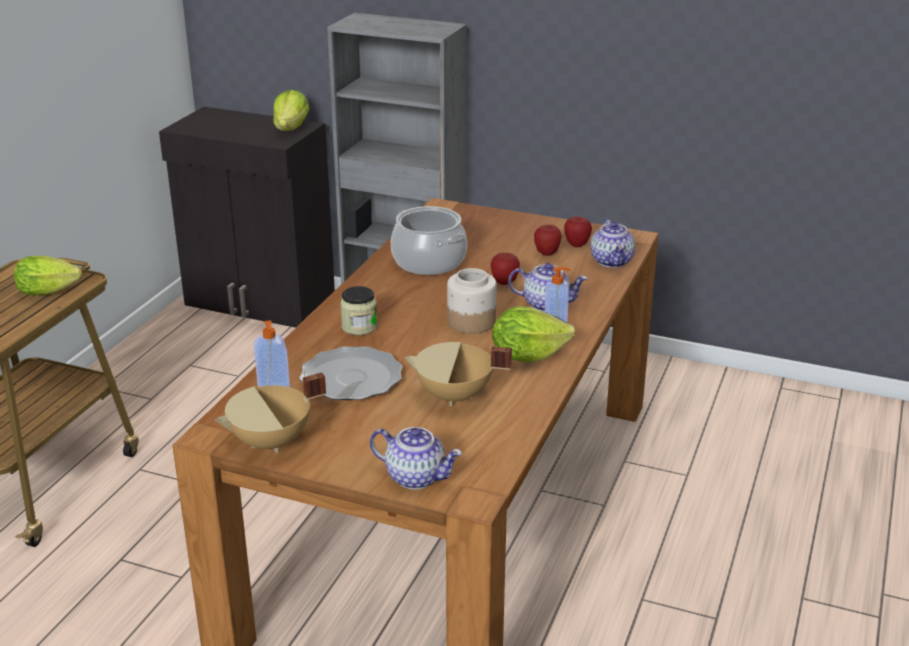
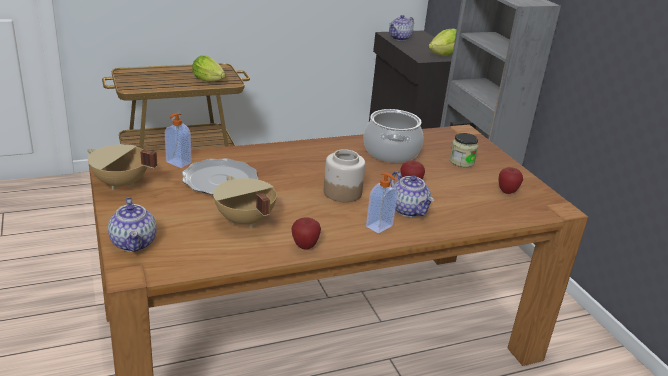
camera: 45 degrees right, 0 degrees up
(359, 327) = (280, 161): jar -> jar (462, 161)
(527, 355) = (332, 227): lettuce -> none
(547, 253) = (475, 185): apple -> apple (305, 246)
(612, 261) = (511, 213): teapot -> teapot (400, 38)

